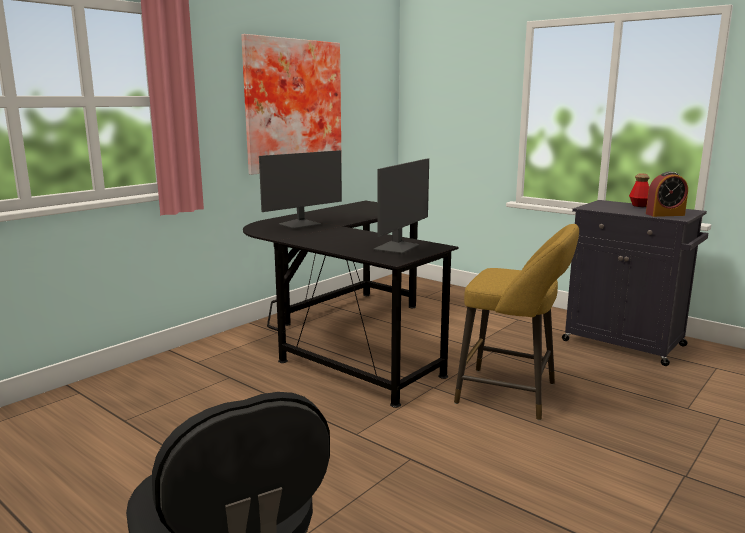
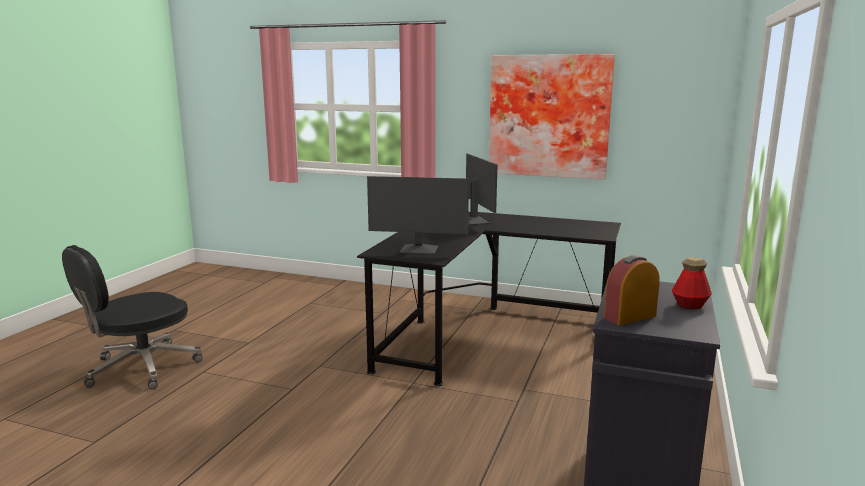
camera: 70 degrees right, 0 degrees up
(300, 224) = (474, 221): monitor -> monitor turned 135 degrees counterclockwise
(513, 394) = (422, 420): yellow stool -> none
(665, 214) = (630, 317): alarm clock -> alarm clock turned 90 degrees clockwise

